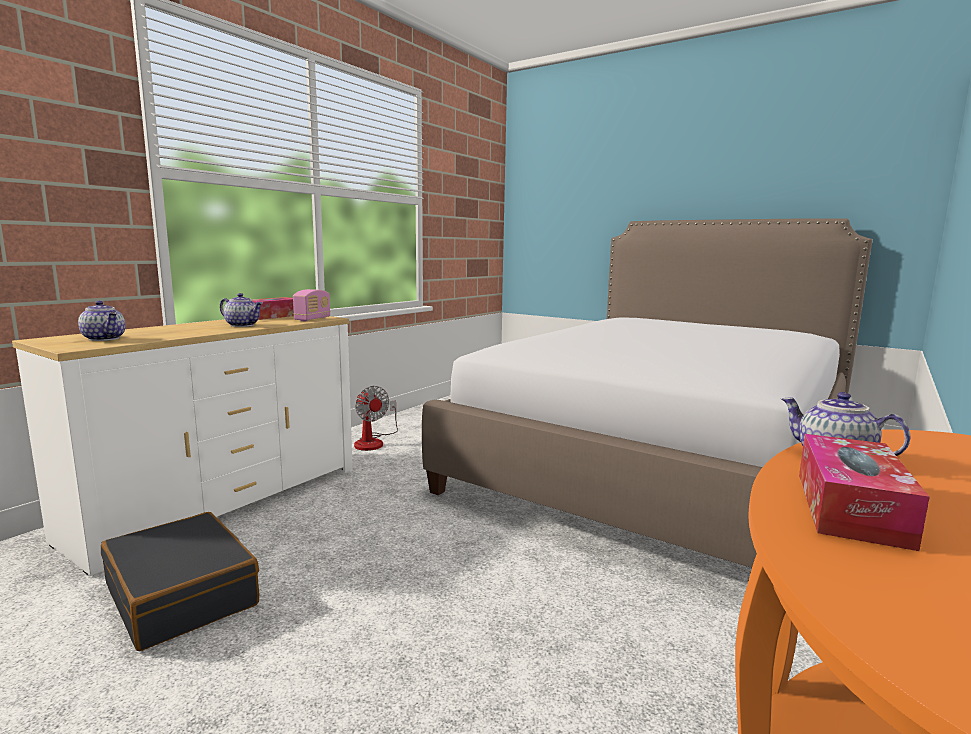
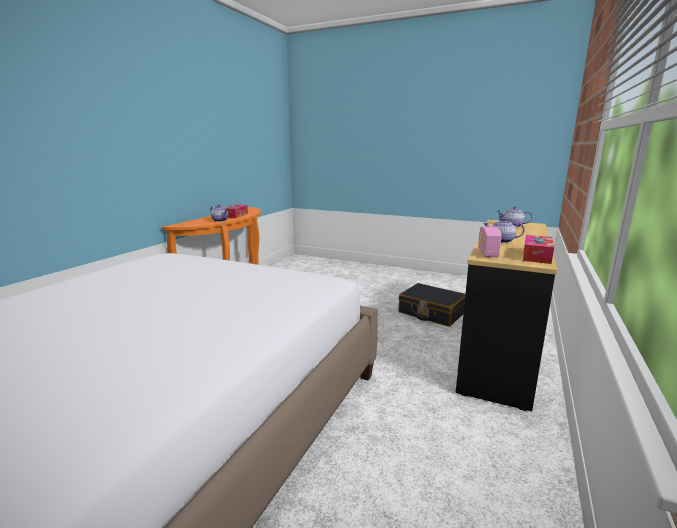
camera: 170 degrees right, 5 degrees up
(221, 501) = (499, 352): white dresser -> black dresser
(373, 442) = (495, 453): fan -> none

